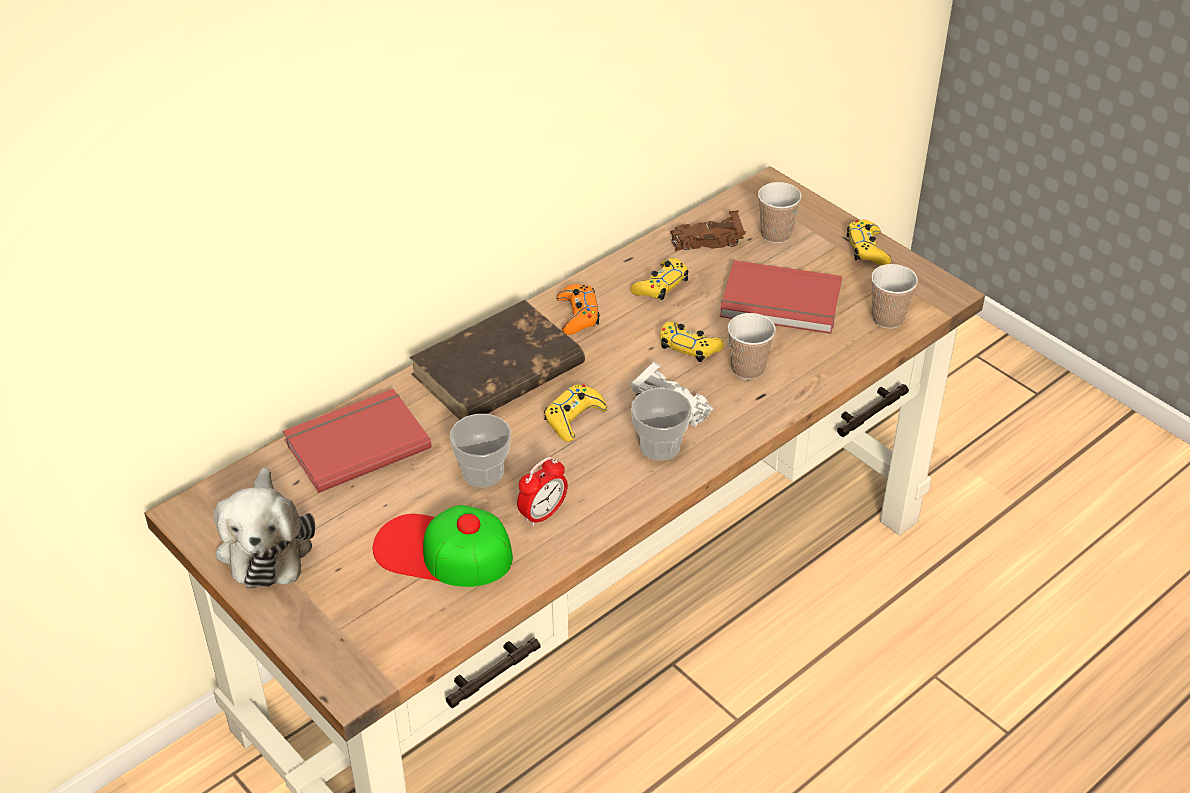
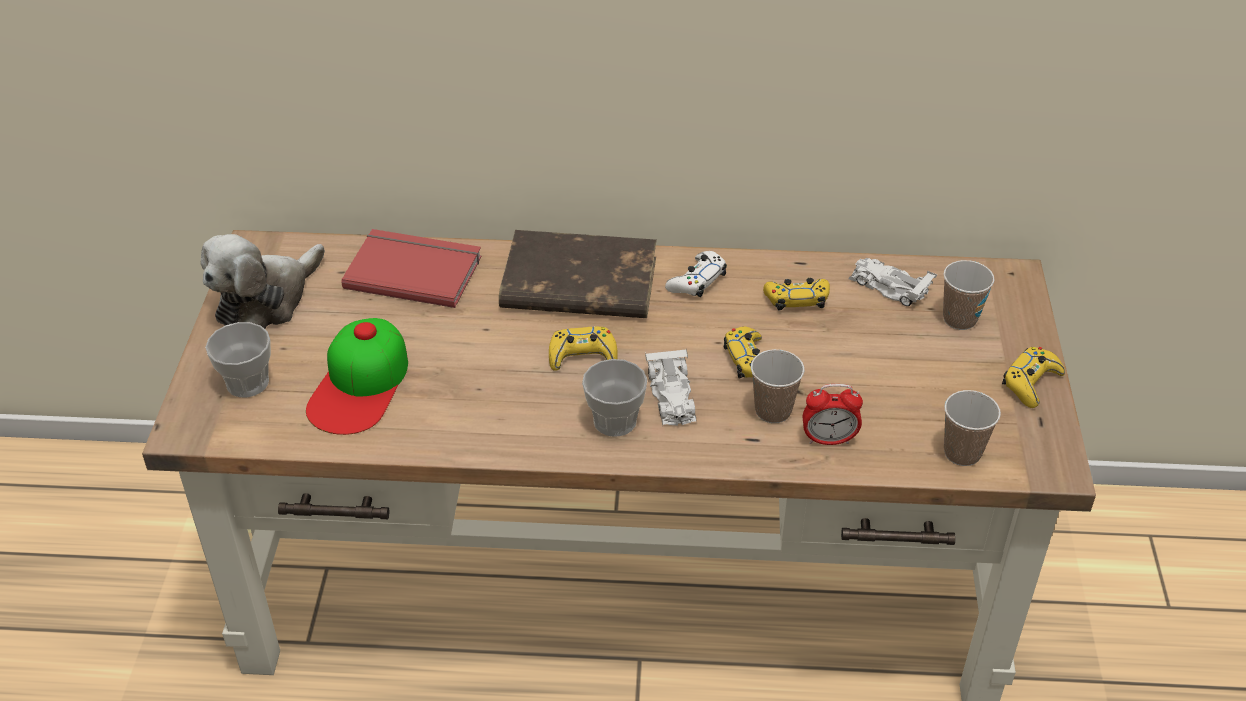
camera: 45 degrees right, 0 degrees up
(442, 551) = (360, 385): cap -> cap turned 135 degrees counterclockwise
(483, 472) = (463, 350): cup -> cup (247, 383)
(543, 514) = (460, 409): alarm clock -> alarm clock (829, 439)
(578, 315) = (697, 281): orange game controller -> white game controller
(706, 240) = (889, 286): brown toy car -> white toy car
(781, 303) = (880, 377): red book -> none

